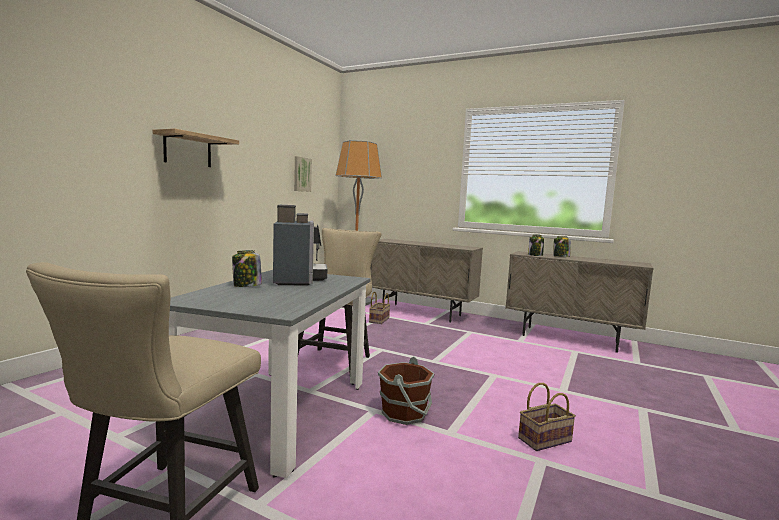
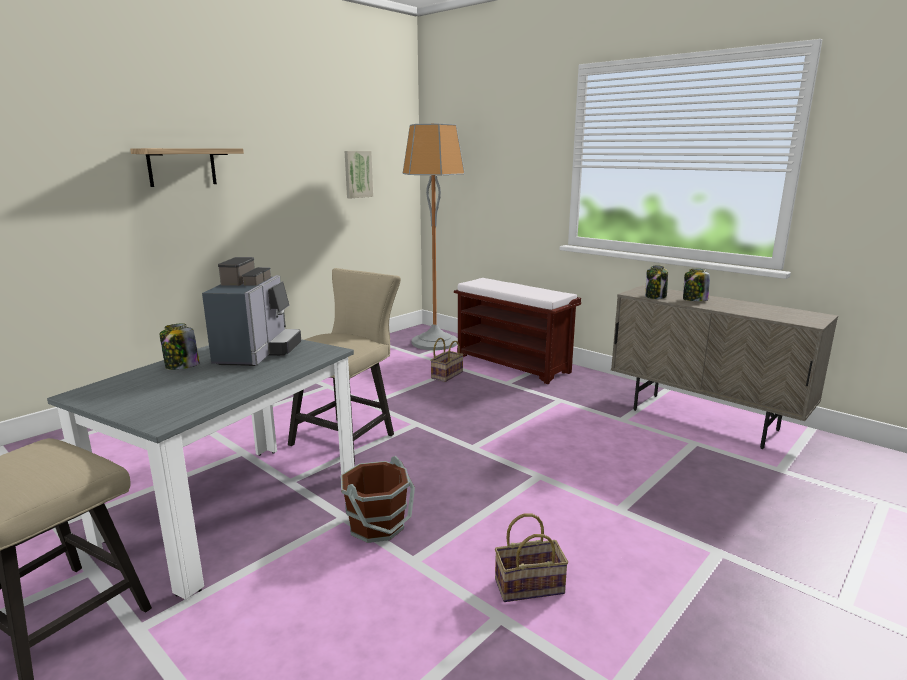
camera: 15 degrees right, 10 degrees up
(421, 313) = (513, 364): beige cabinet -> brown bench

